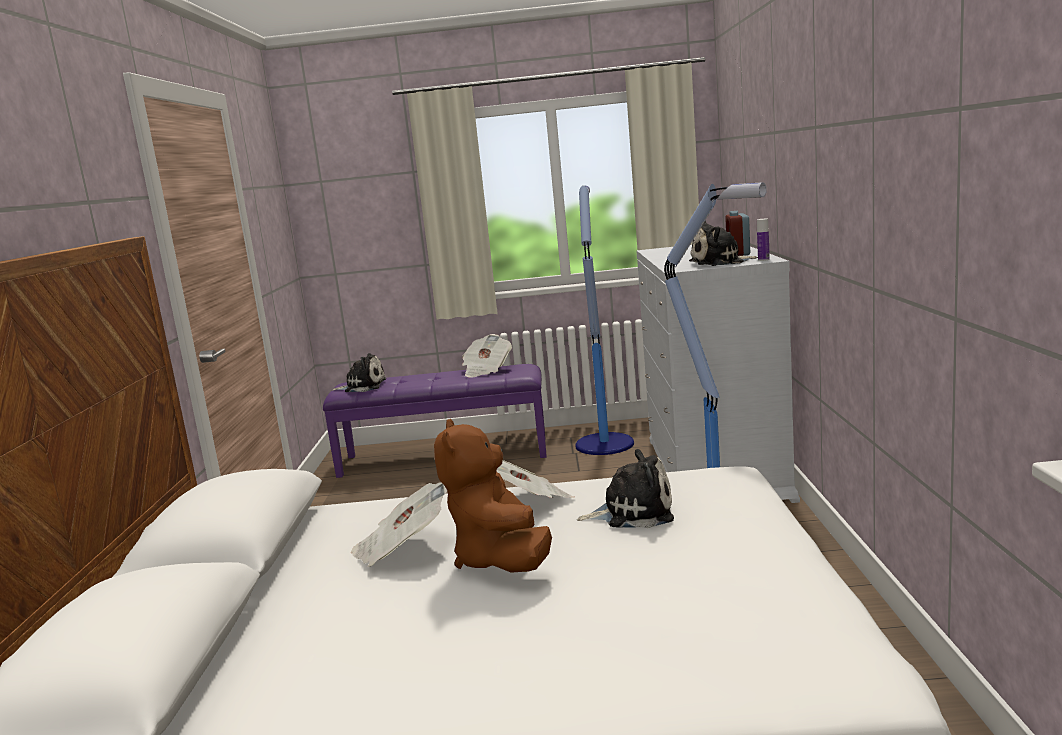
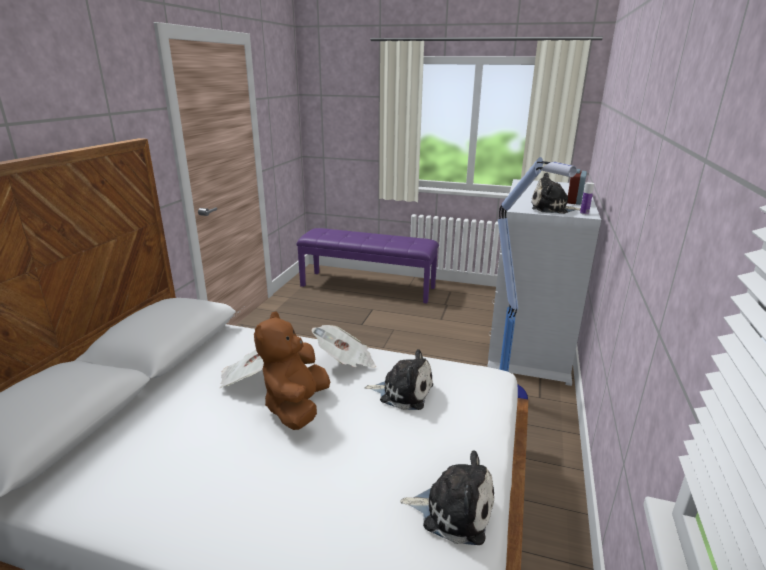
camera: 15 degrees right, 10 degrees up
(363, 386) = (324, 234): plush toy -> plush toy (453, 510)
(486, 370) = (401, 239): newspaper -> none
(604, 443) = (468, 302): floor lamp -> none

